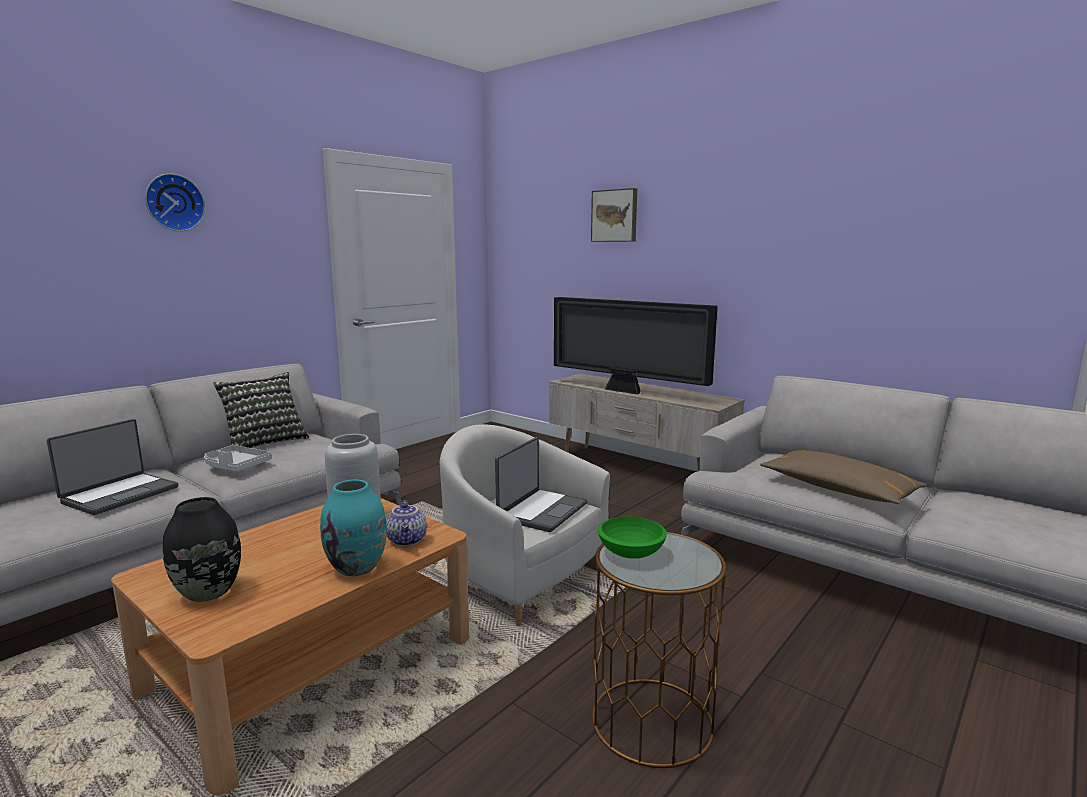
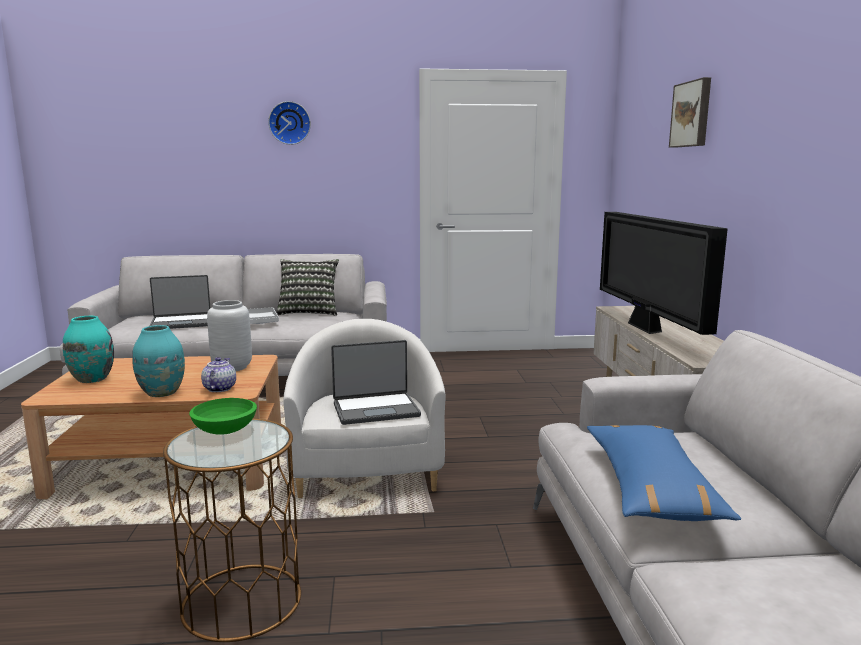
camera: 45 degrees right, 0 degrees up
(207, 592) = (91, 379): black vase -> turquoise vase
(407, 540) = (219, 388): teapot -> teapot turned 150 degrees clockwise
(838, 489) = (650, 487): brown pillow -> blue pillow

